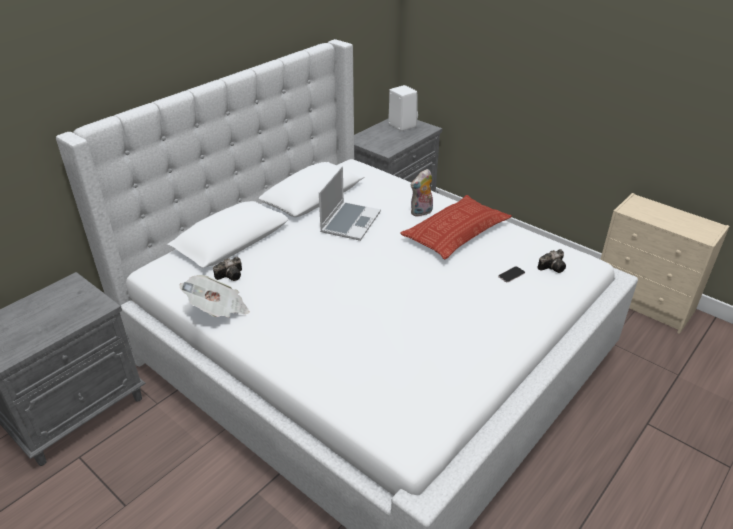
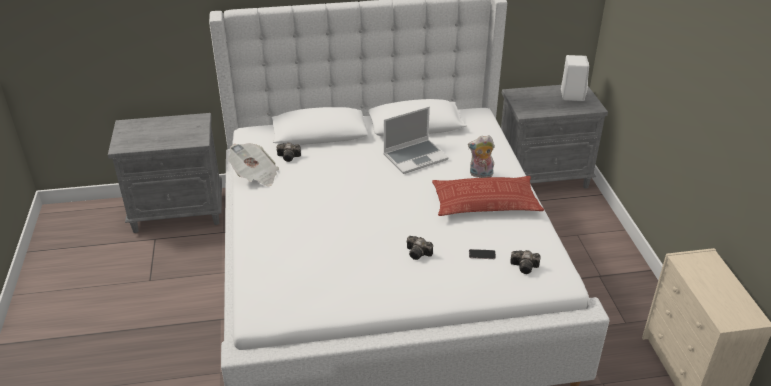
camera: 40 degrees right, 0 degrees up
(466, 300) = (419, 253): none -> camera

